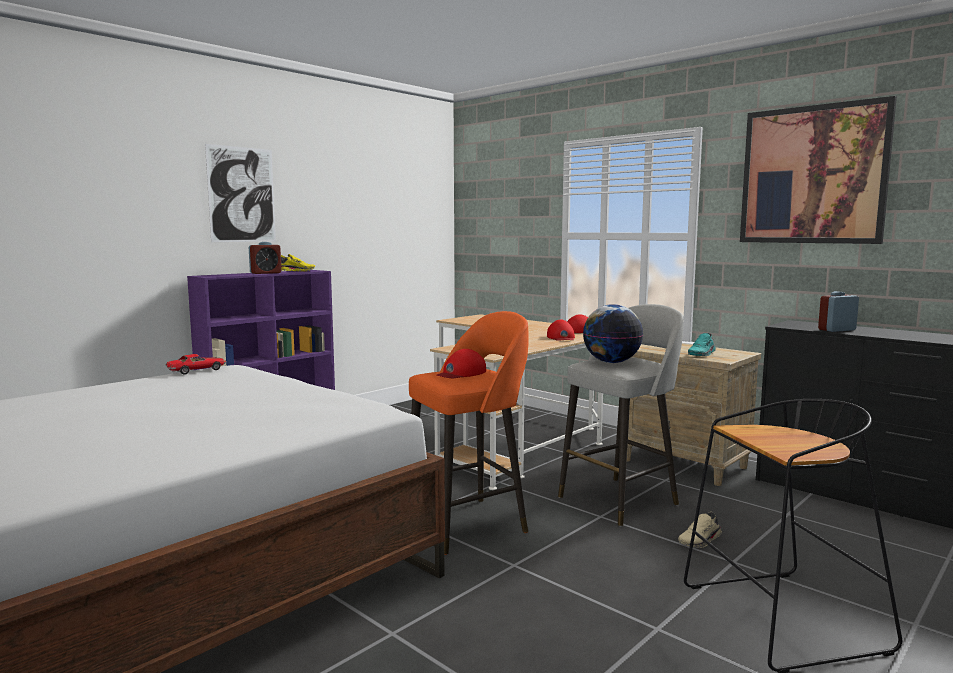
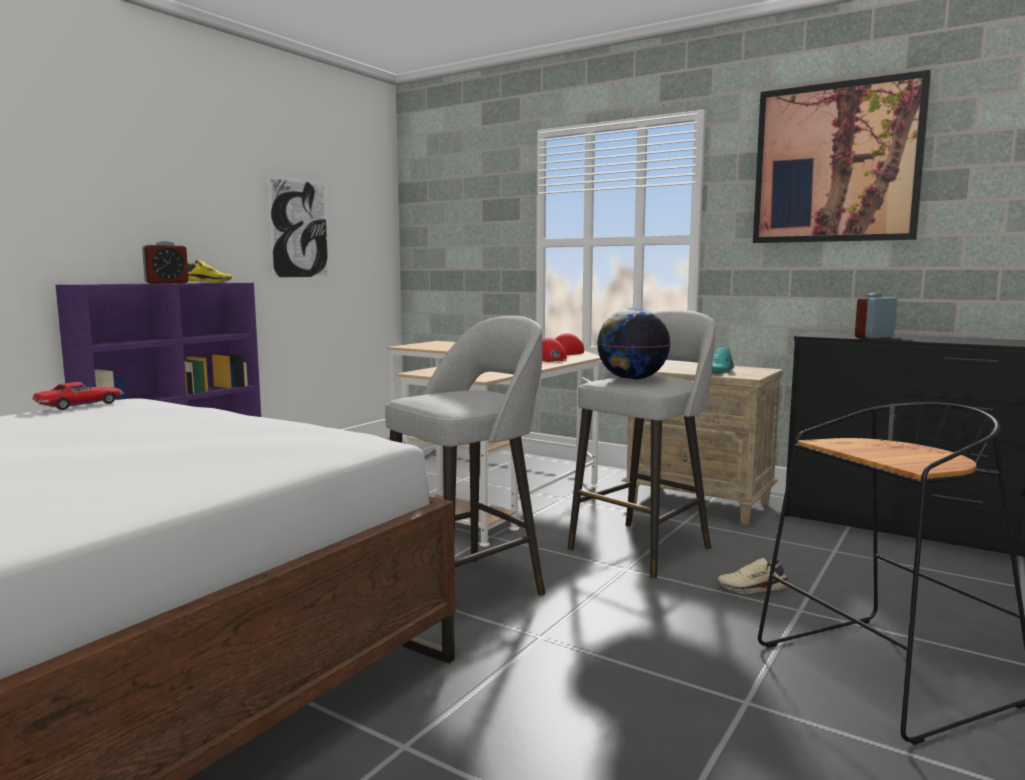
camera: 10 degrees left, 0 degrees up
(242, 194) = (130, 179): picture -> picture (299, 229)
(461, 373) = (455, 395): red cap -> none
(468, 524) = (467, 590): orange stool -> grey stool
(700, 540) = (753, 588): beige shoe -> beige shoe turned 45 degrees clockwise

